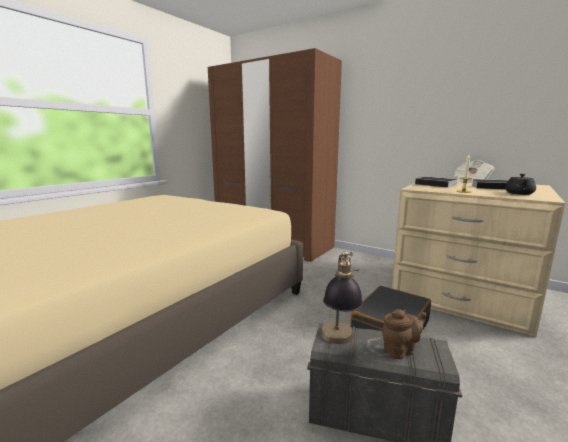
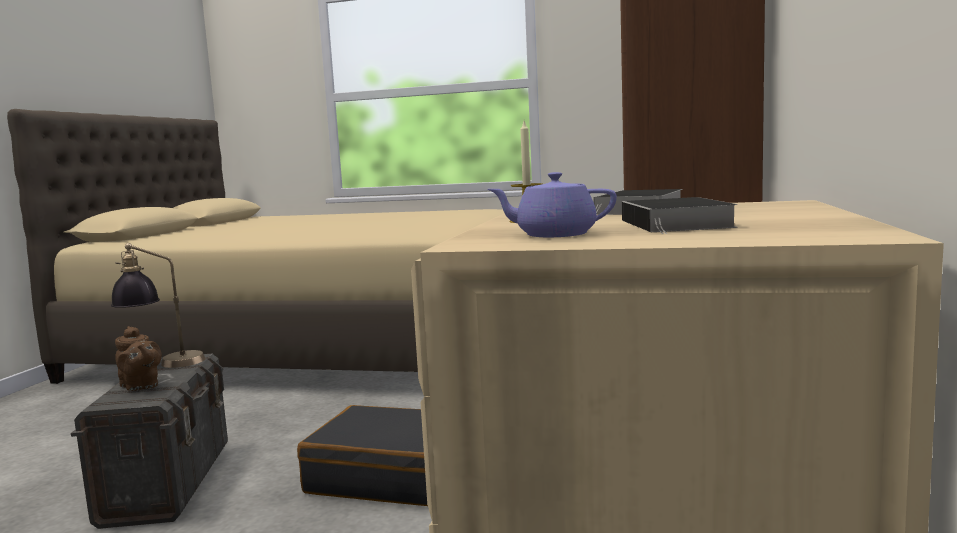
camera: 70 degrees right, 5 degrees down
(470, 182) = (785, 213): newspaper -> none
(519, 193) = (554, 235): black teapot -> purple teapot

